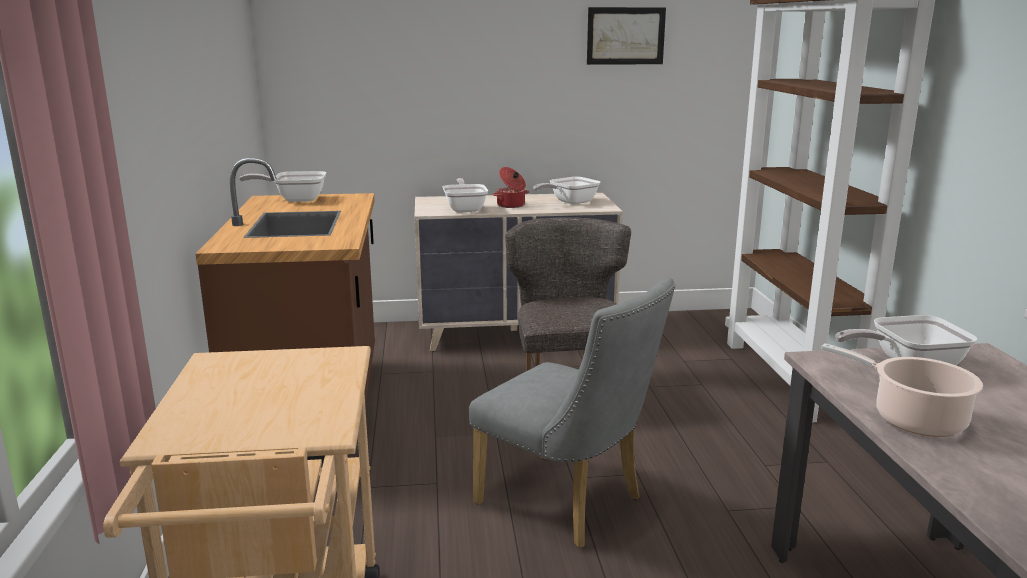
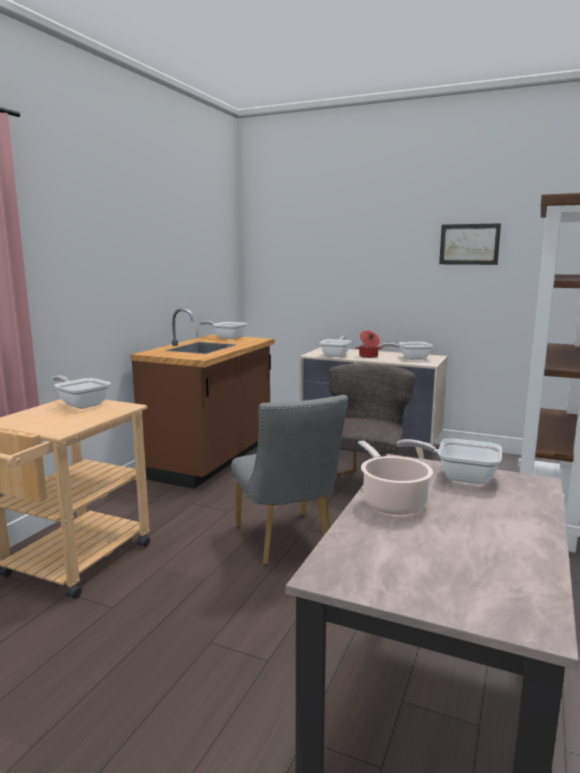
camera: 30 degrees right, 5 degrees down
(254, 368) = (81, 404): none -> frying pan

